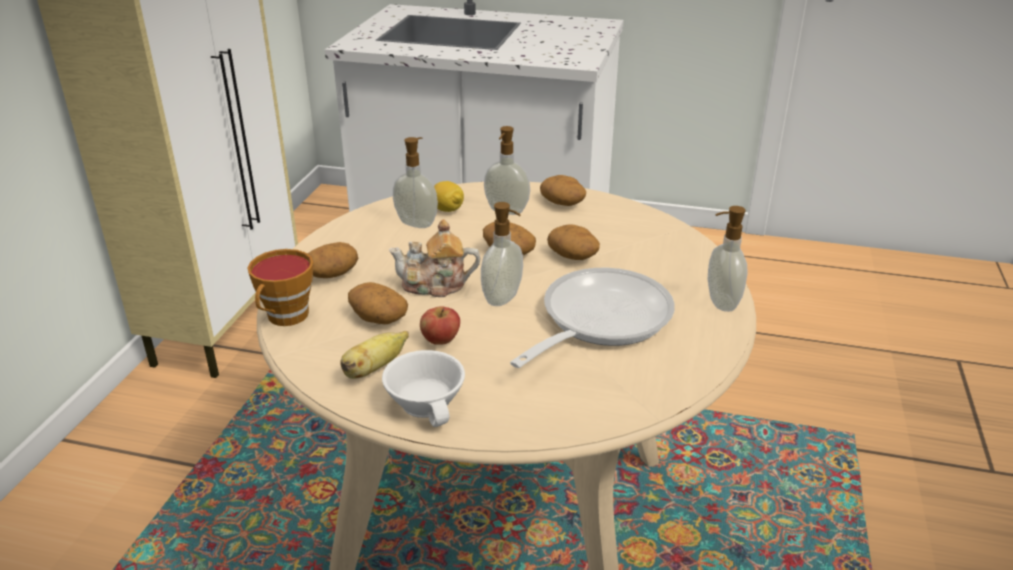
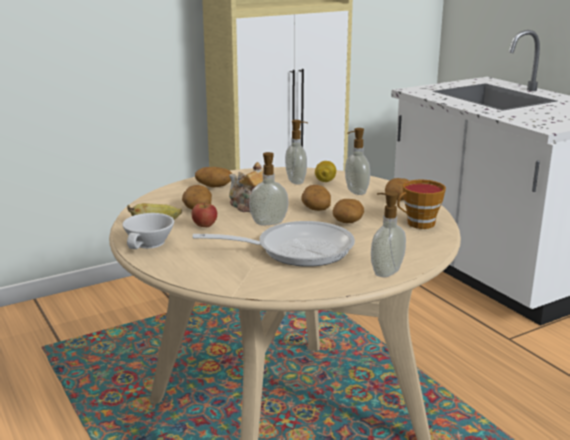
camera: 45 degrees right, 10 degrees down
(285, 318) = (162, 193): cup -> cup (418, 224)

